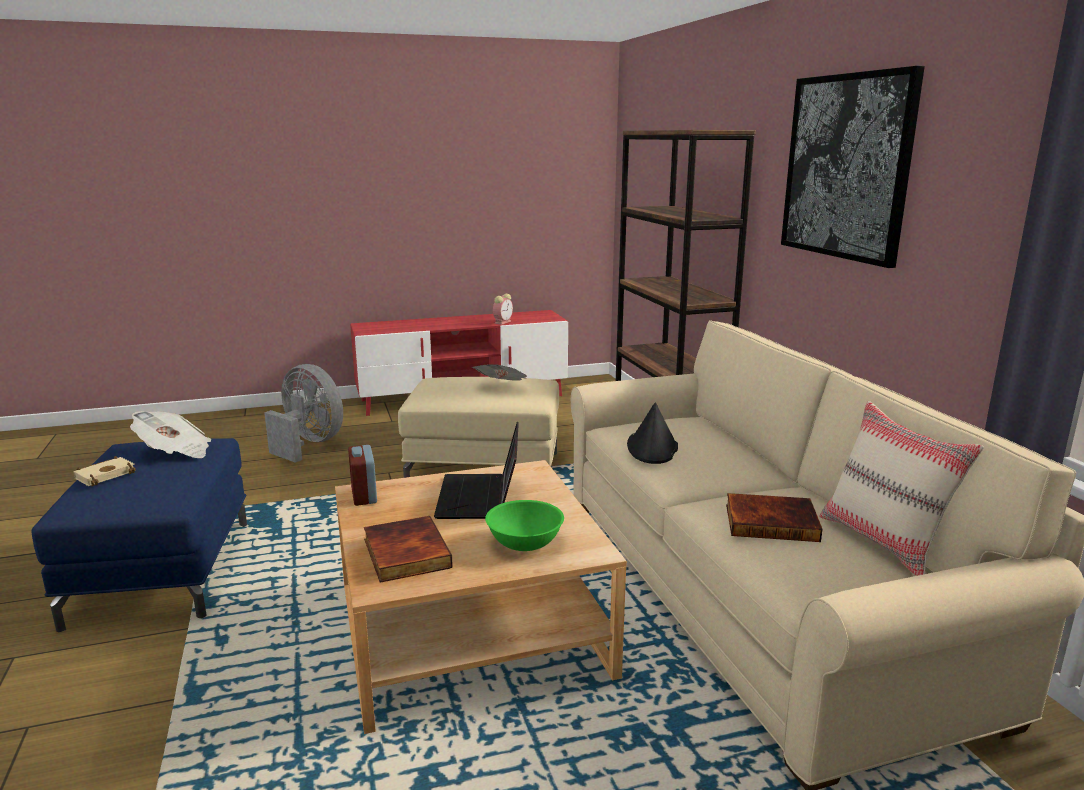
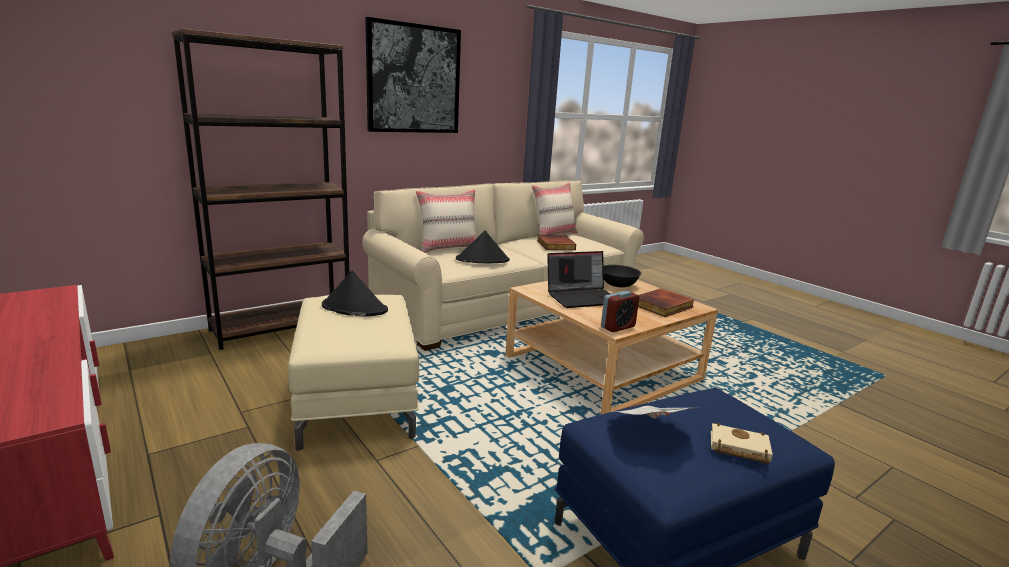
camera: 110 degrees left, 0 degrees up
(502, 387) = (354, 308): newspaper -> black hat
(503, 322) = (56, 316): alarm clock -> none
(524, 543) = (618, 285): green bowl -> black bowl
(717, 433) = (448, 248): none -> beige pillow

